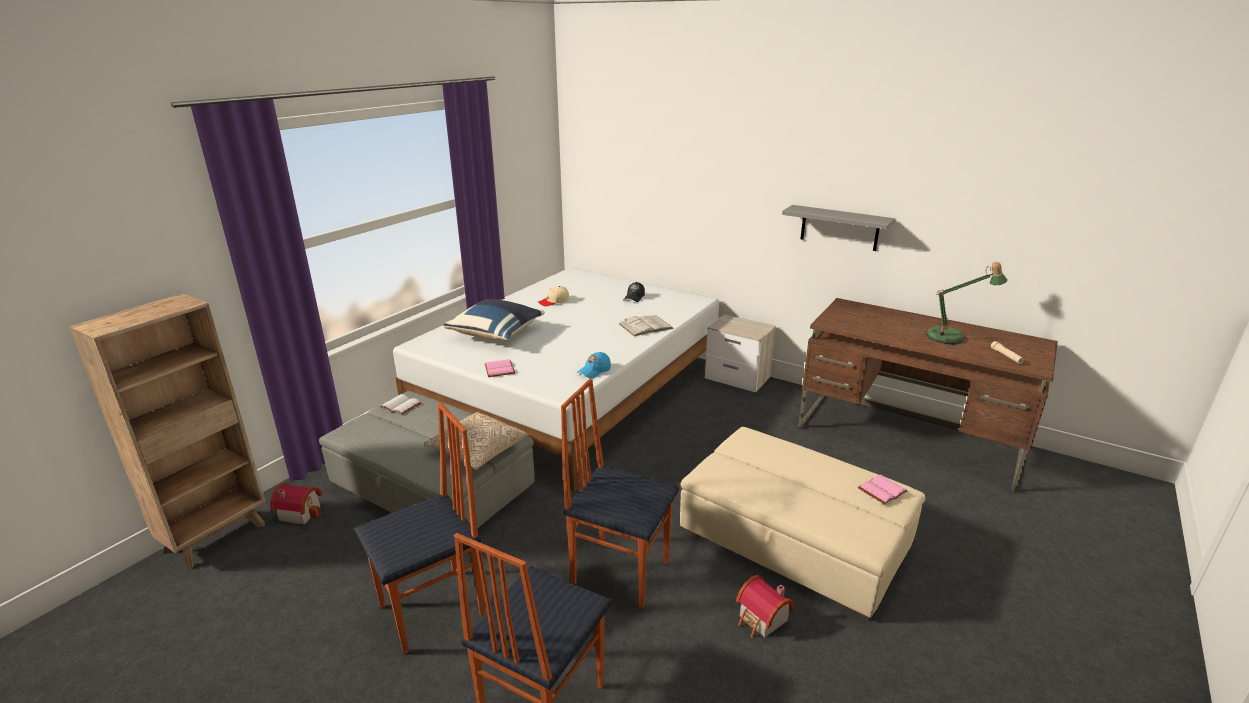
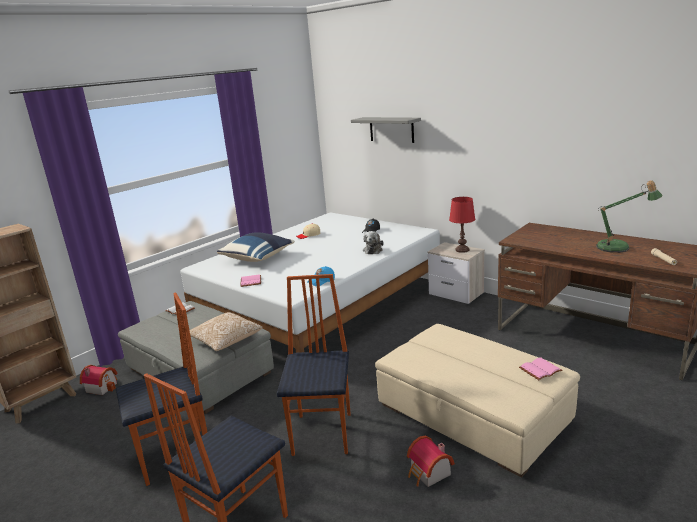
camera: 10 degrees right, 5 degrees down
(620, 571) = (324, 433): chair -> chair turned 60 degrees clockwise
(645, 326) = (373, 250): white book -> plush toy
(749, 326) = (462, 250): none -> red table lamp
(839, 228) = (526, 164): grey shelf -> grey shelf (391, 129)

